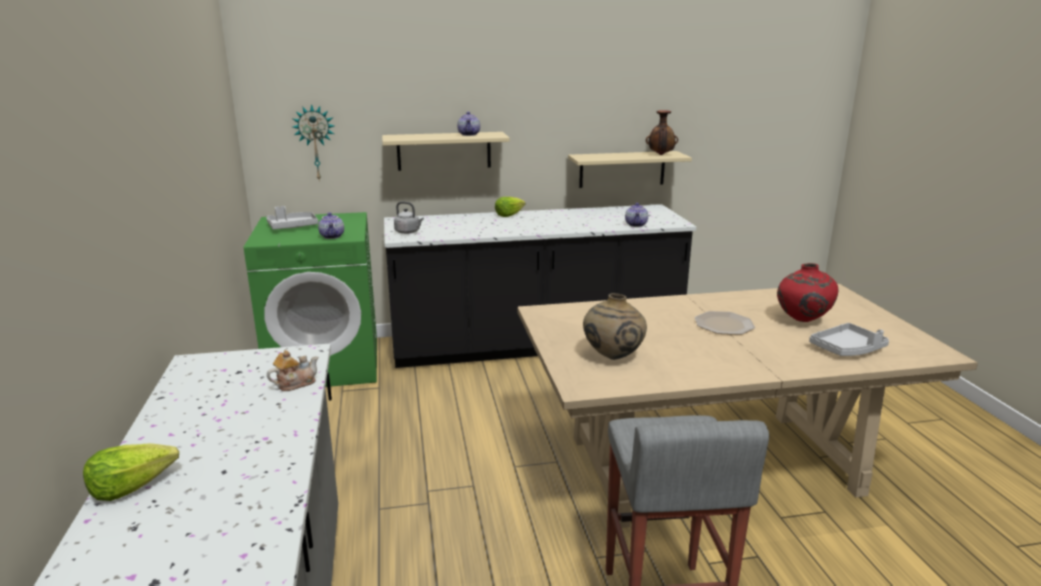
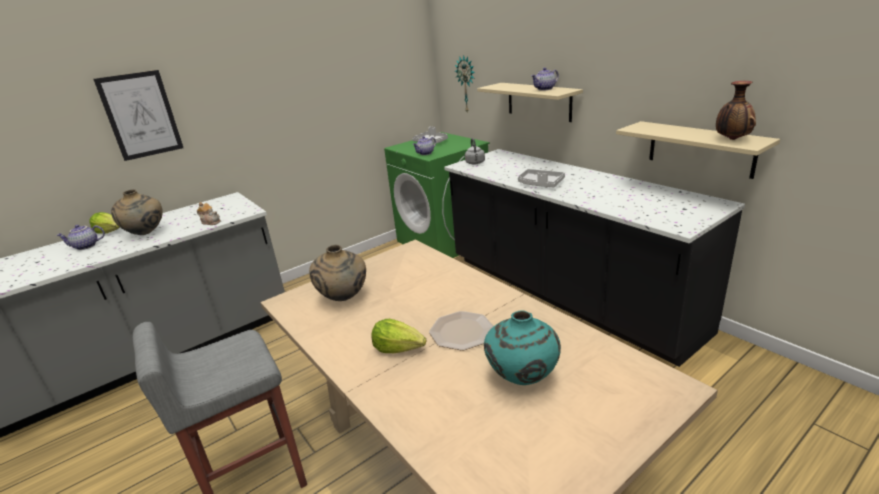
camera: 65 degrees right, 5 degrees up
(86, 222) = (141, 115): none -> picture
(235, 443) = (146, 234): none -> beige vase
(509, 215) = (569, 170): lettuce -> lettuce (399, 348)
(636, 225) = (634, 213): teapot -> teapot (85, 246)
(802, 321) = (522, 380): red vase -> turquoise vase
(847, 349) = (462, 429): grey tray -> grey tray (540, 184)

